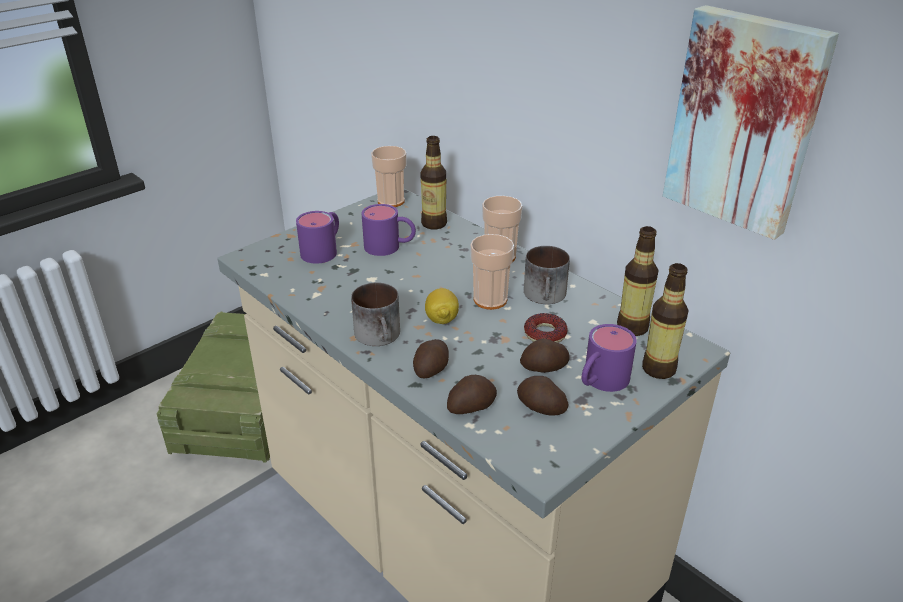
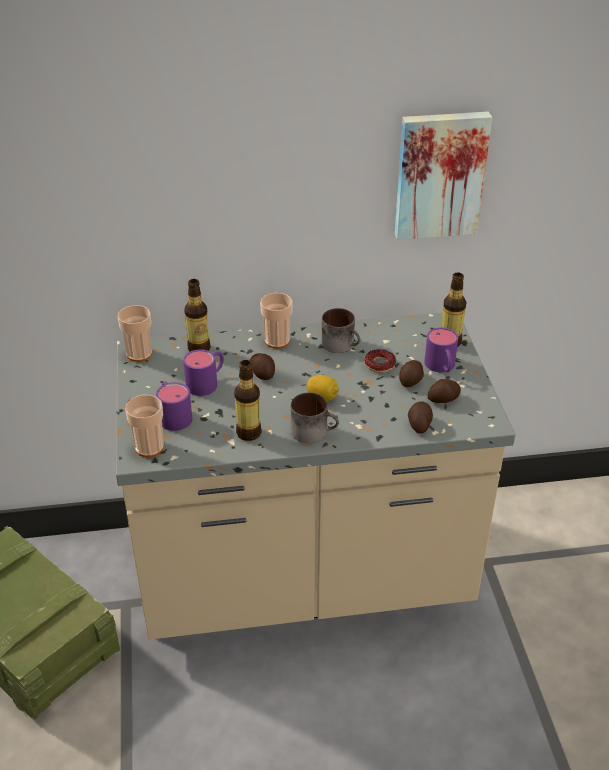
camera: 55 degrees left, 5 degrees up
(432, 369) = (370, 424): potato -> potato (262, 373)
(490, 300) = (322, 368): cup -> cup (149, 447)
(632, 327) = (405, 330): bottle -> bottle (248, 433)

